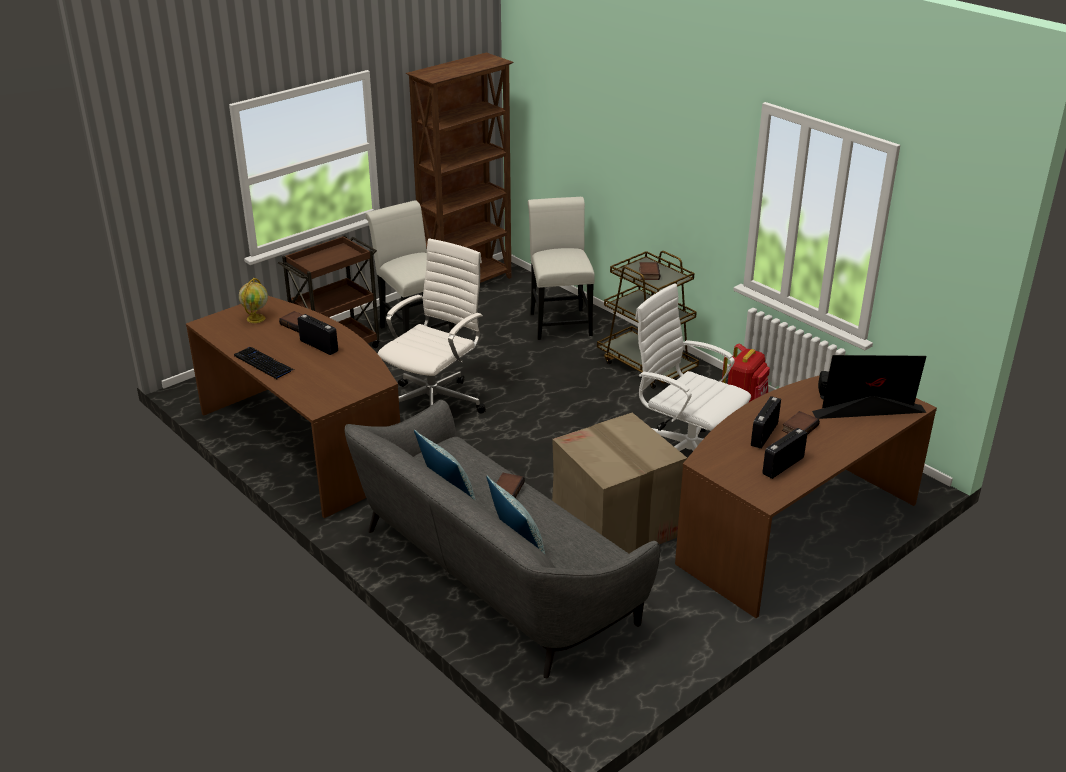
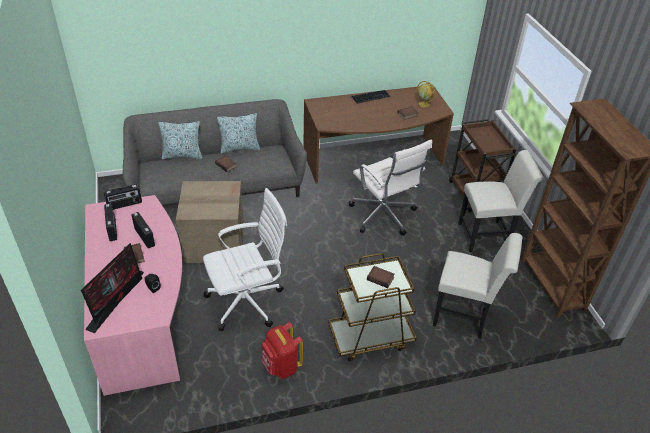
camera: 115 degrees right, 10 degrees up
(319, 346) = (377, 116): radio -> radio (124, 204)
(792, 529) = (143, 314): brown desk -> pink desk

